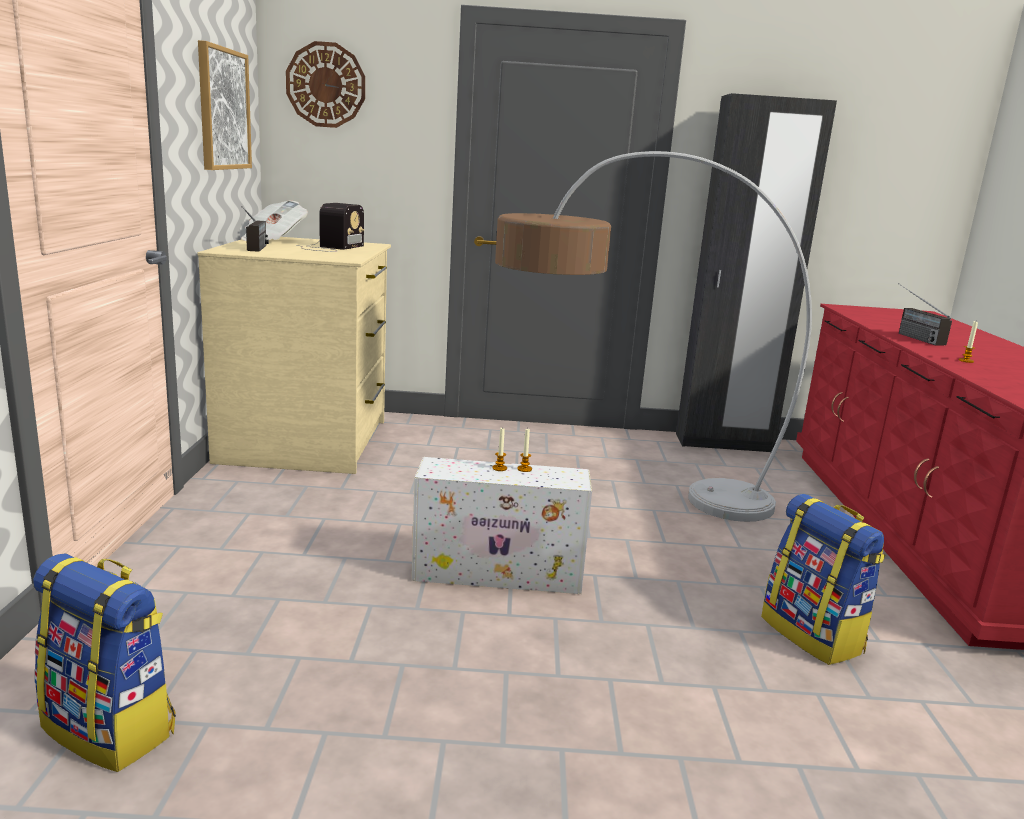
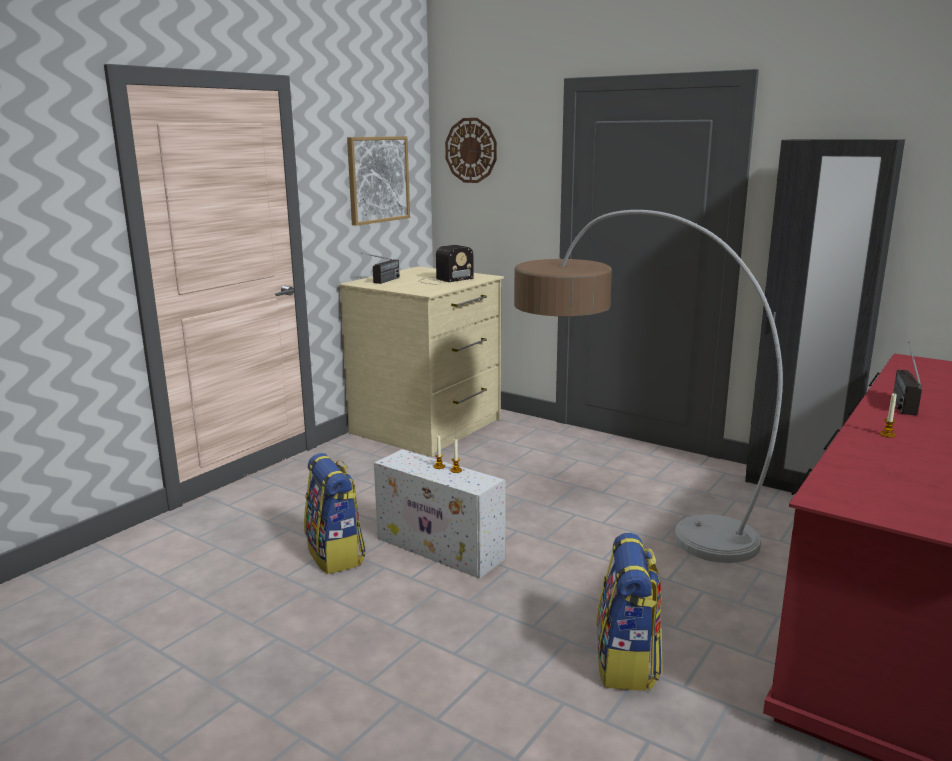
camera: 35 degrees right, 0 degrees up
(112, 729) = (139, 575): backpack -> backpack (336, 555)
(273, 239) = (418, 271): newspaper -> none

